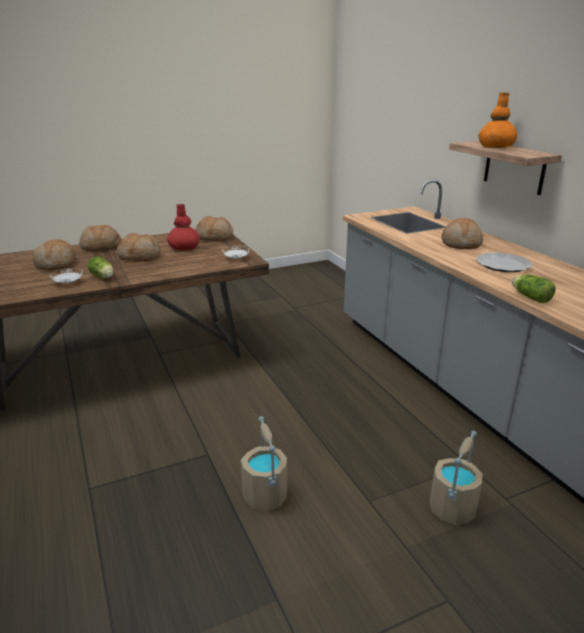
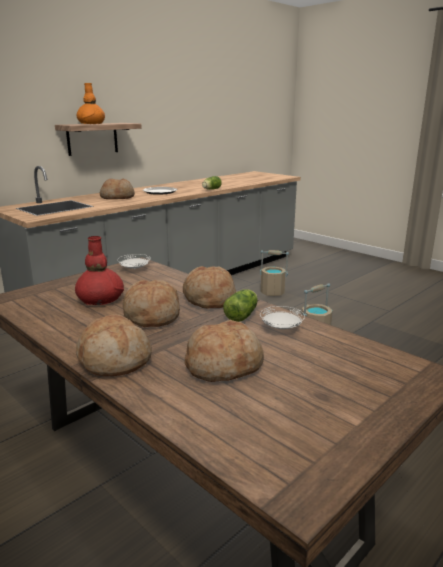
camera: 110 degrees left, 5 degrees down
(214, 237) = (45, 292): bread -> bread (209, 299)

